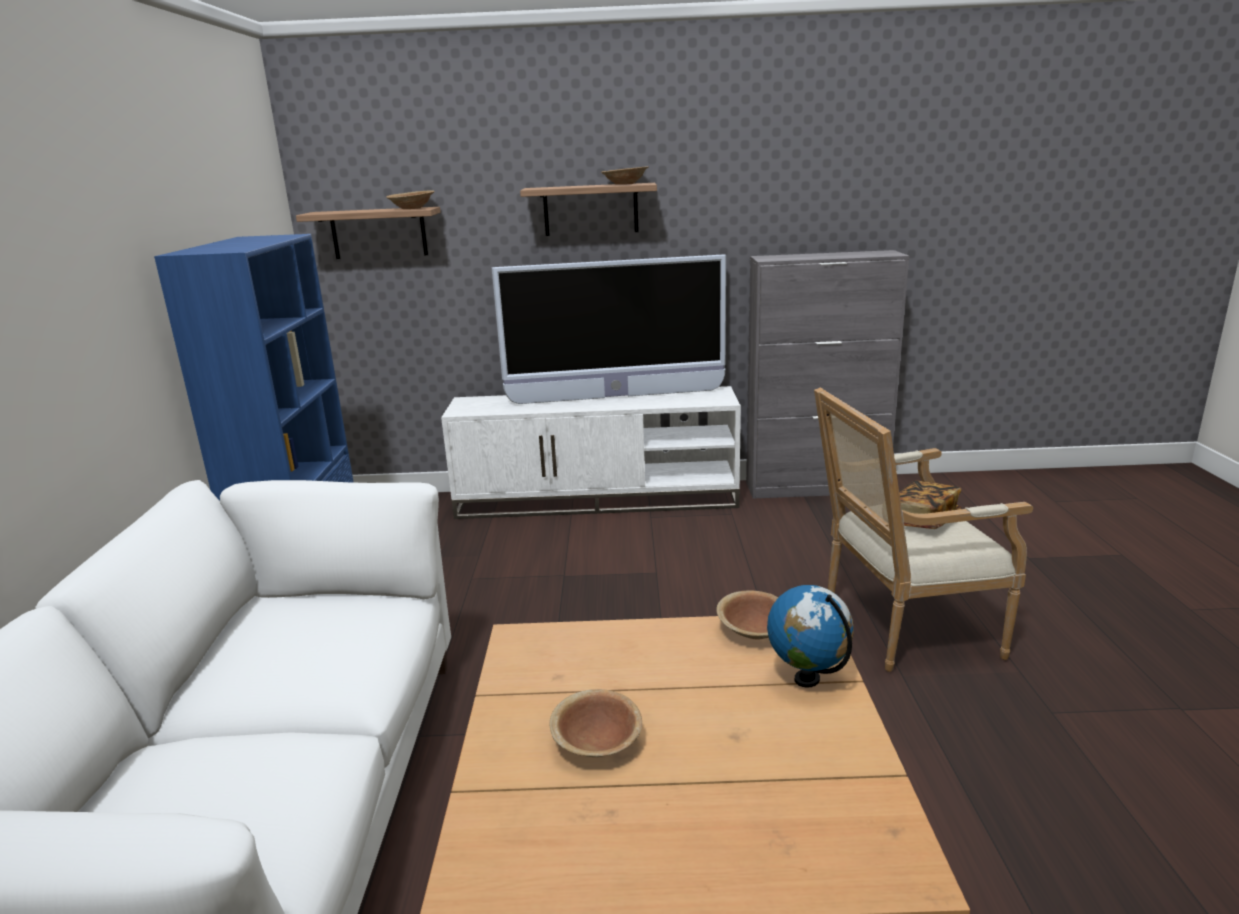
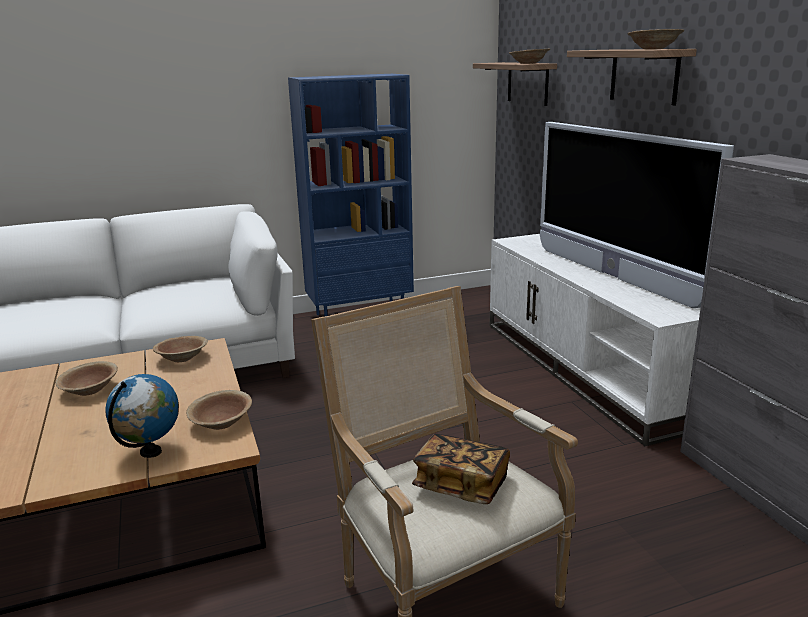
camera: 70 degrees right, 0 degrees up
(542, 659) = (182, 358): none -> brown bowl

